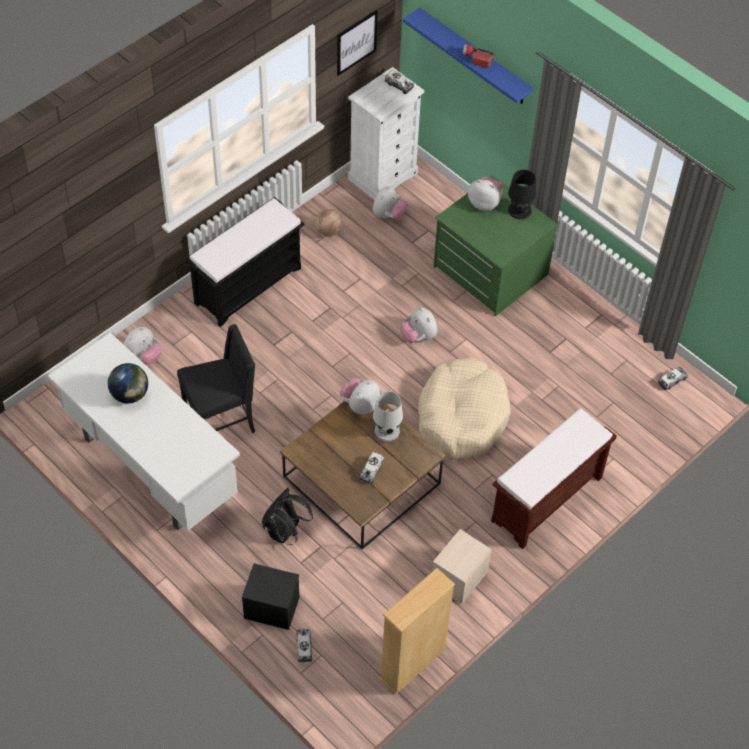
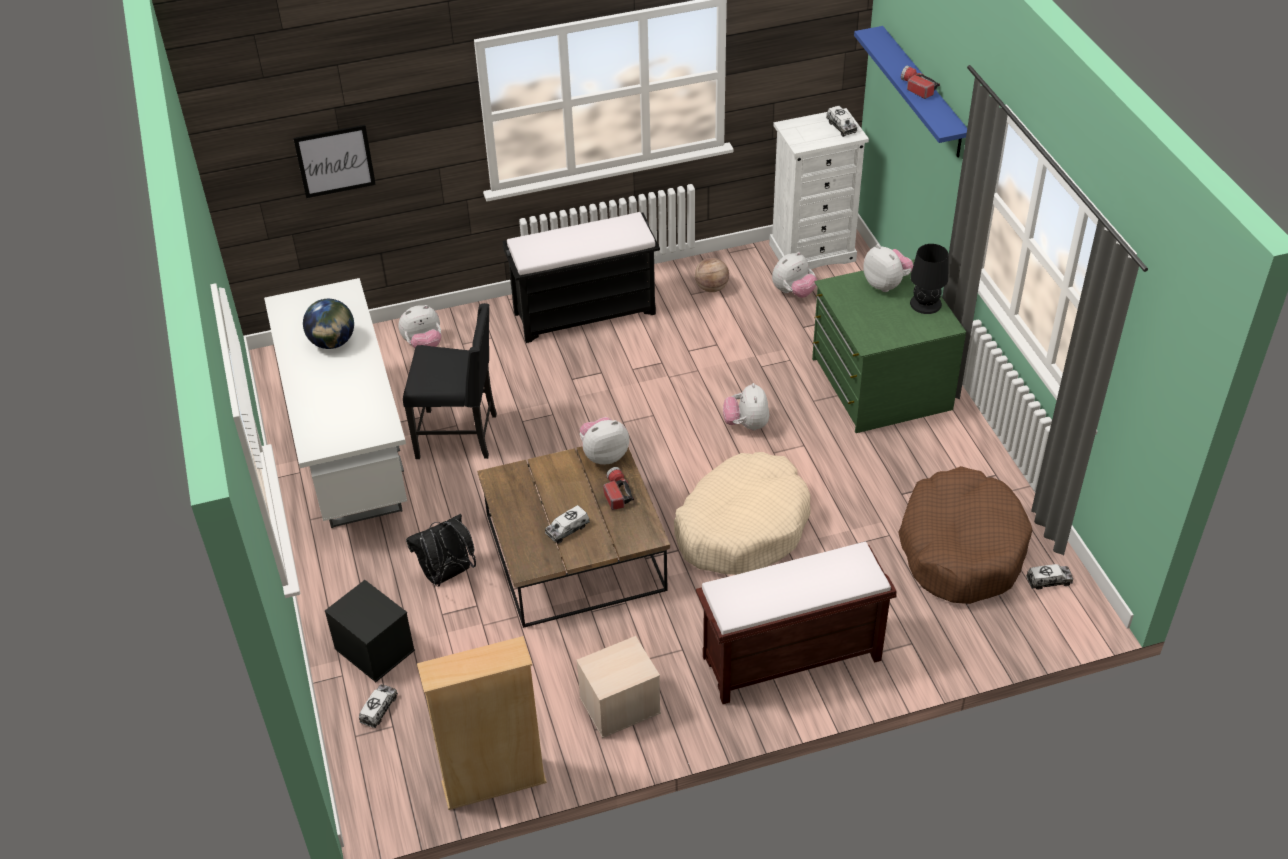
camera: 30 degrees right, 10 degrees down
(356, 42) = (793, 50): picture -> picture (335, 161)
(387, 431) = (616, 493): white table lamp -> flashlight
(608, 378) = (961, 548): none -> brown dog bed

